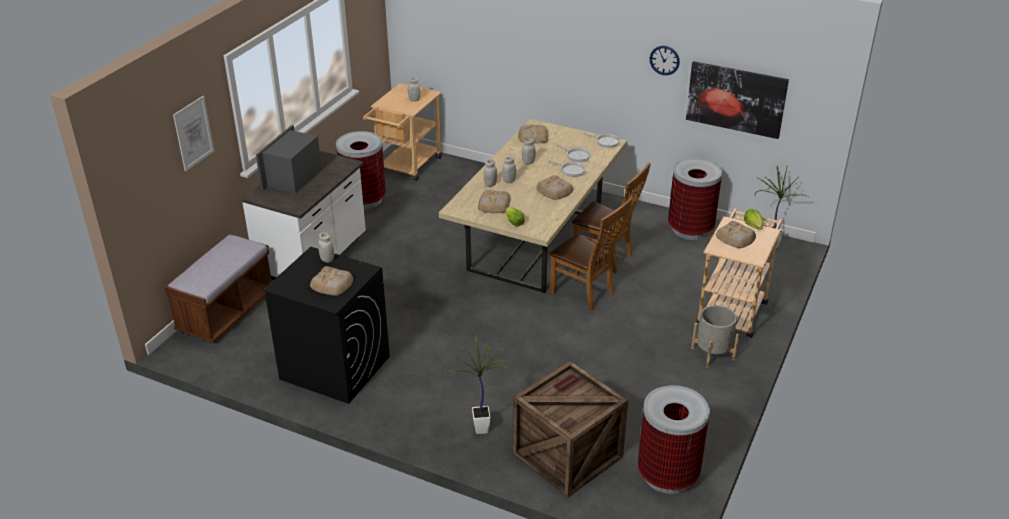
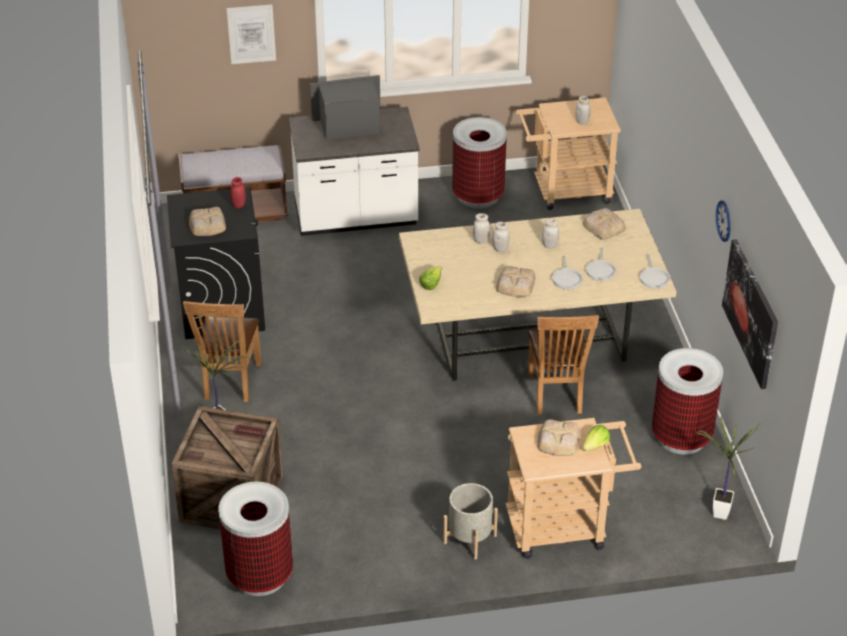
camera: 55 degrees right, 5 degrees up
(327, 259) = (239, 205): white jar -> red jar
(493, 205) = (447, 258): bread -> none
(586, 293) = (480, 408): brown chair -> brown chair (230, 383)

